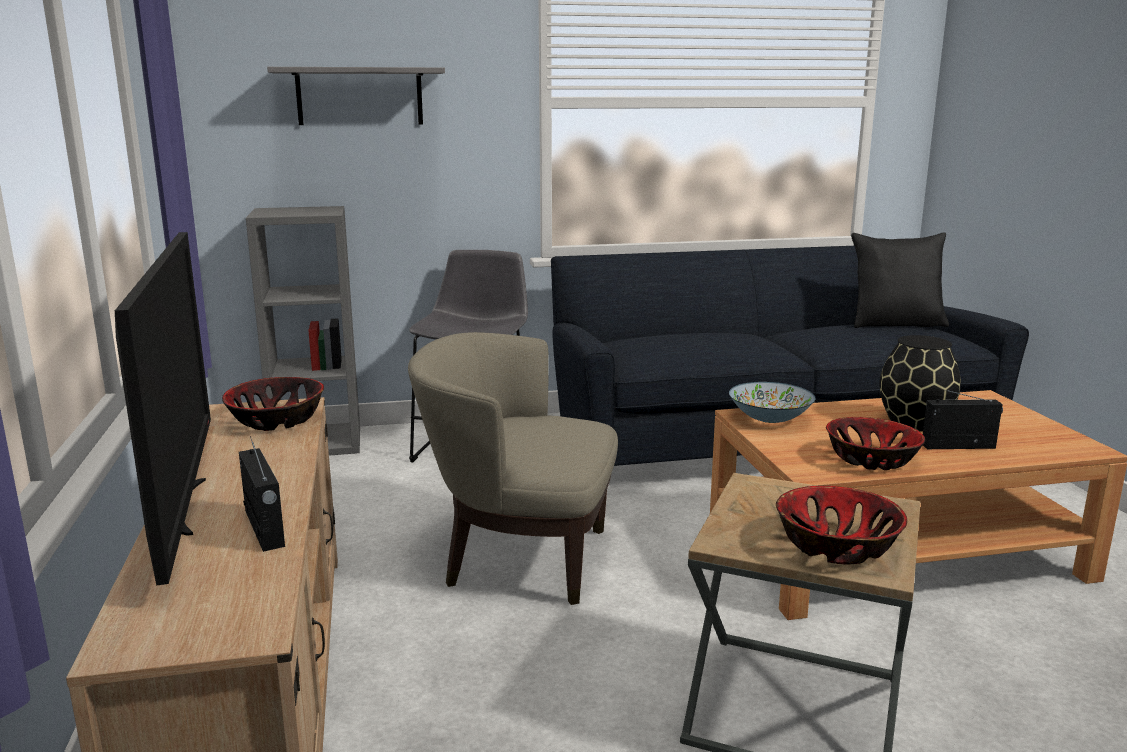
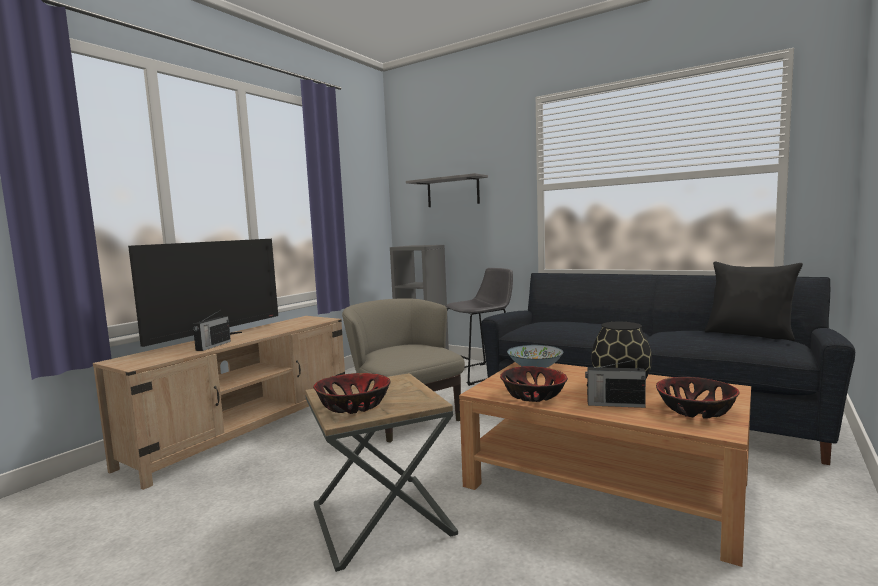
camera: 45 degrees right, 10 degrees down
(276, 421) = (306, 322): bowl -> bowl (695, 411)
(959, 446) = (614, 404): radio -> radio turned 150 degrees clockwise

